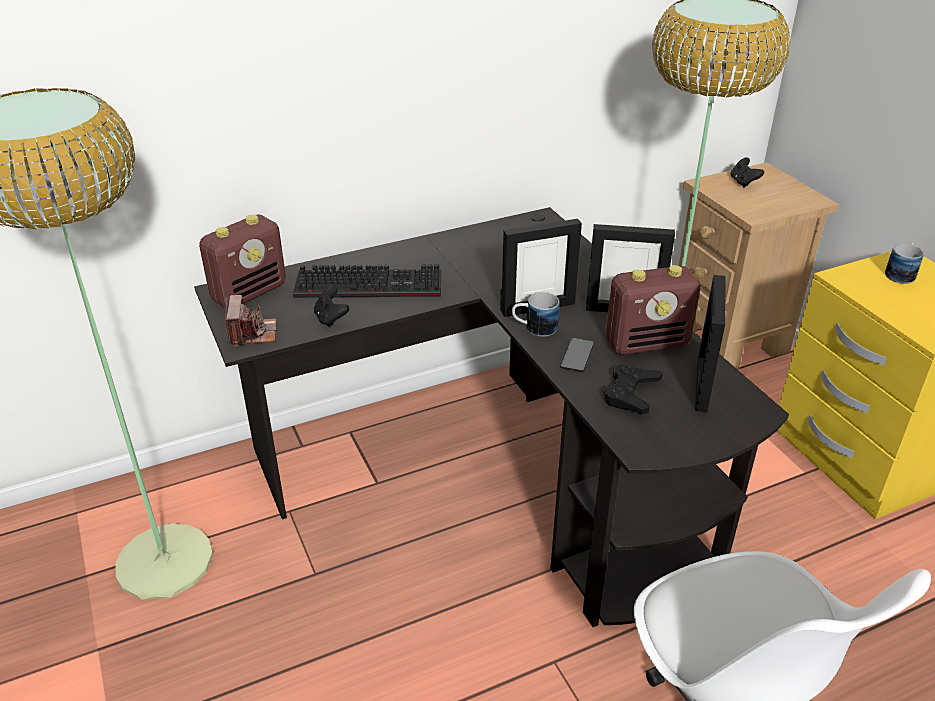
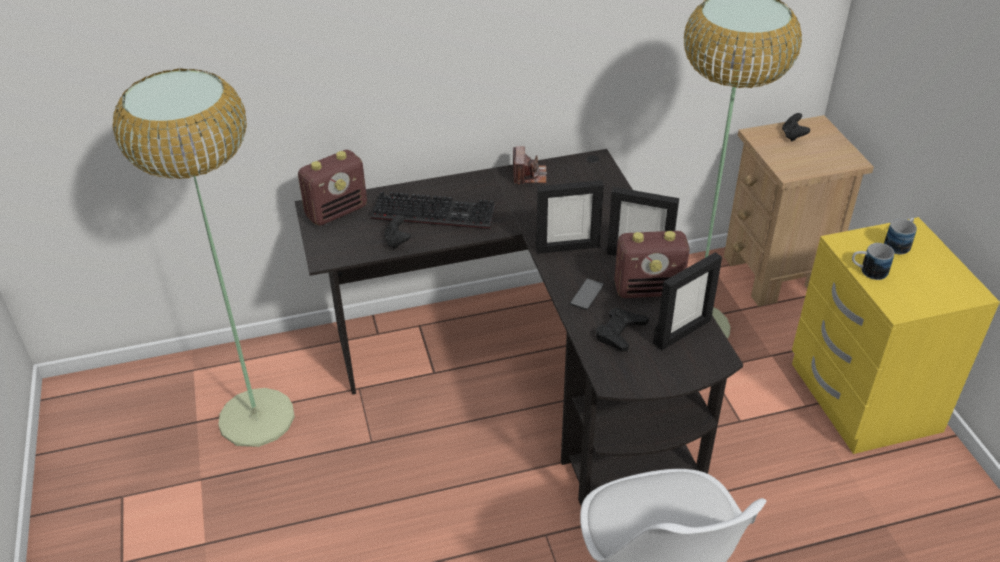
camera: 10 degrees right, 5 degrees up
(252, 333) = (333, 249): camera -> camera (529, 175)
(534, 328) = (559, 266): mug -> mug (868, 271)
(703, 385) = (682, 332): picture frame -> picture frame turned 150 degrees counterclockwise

